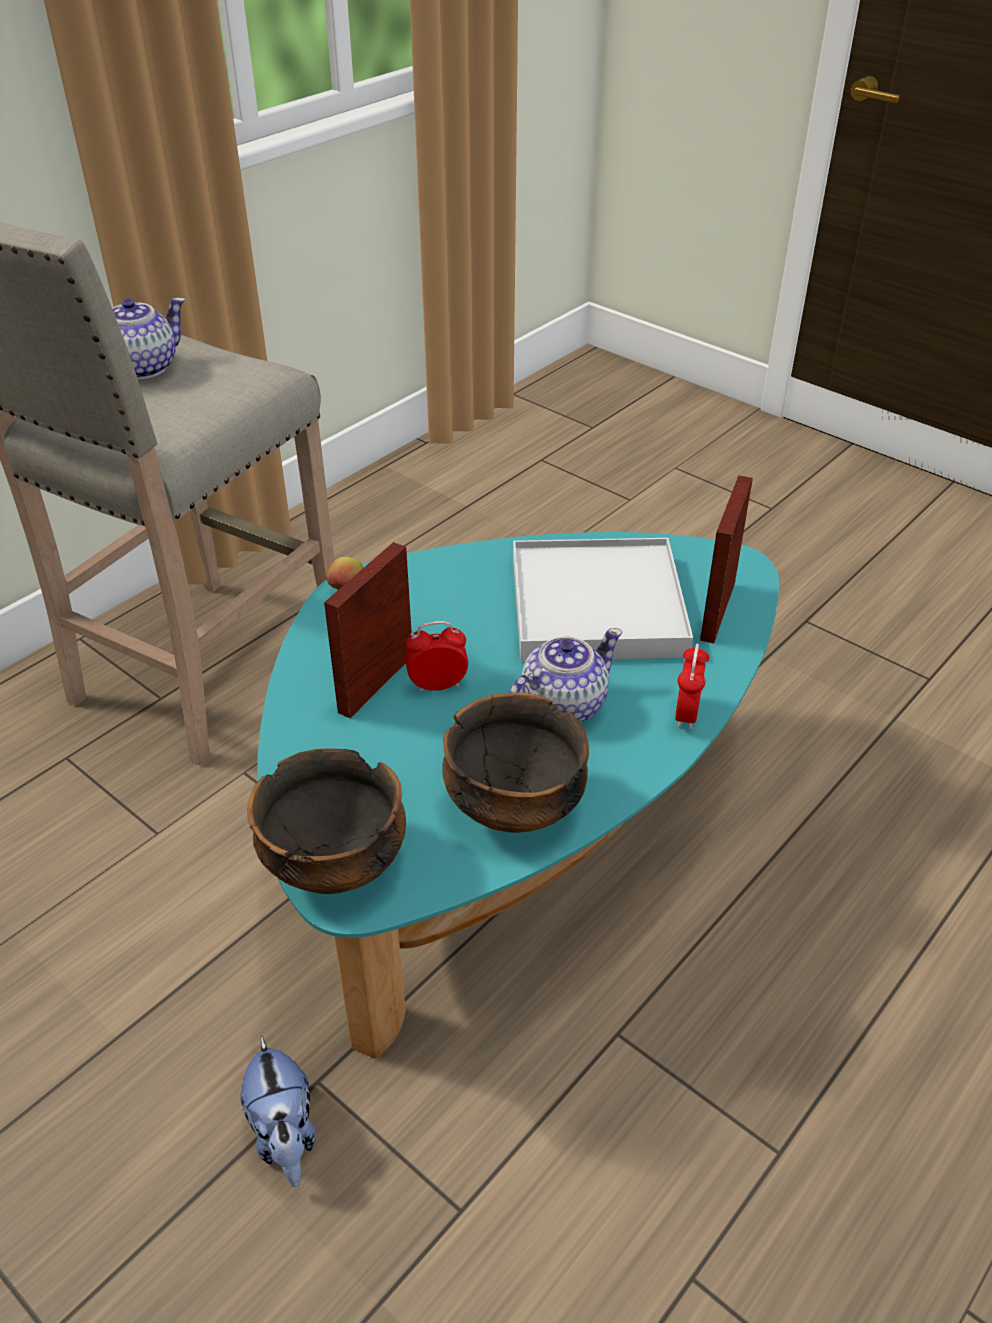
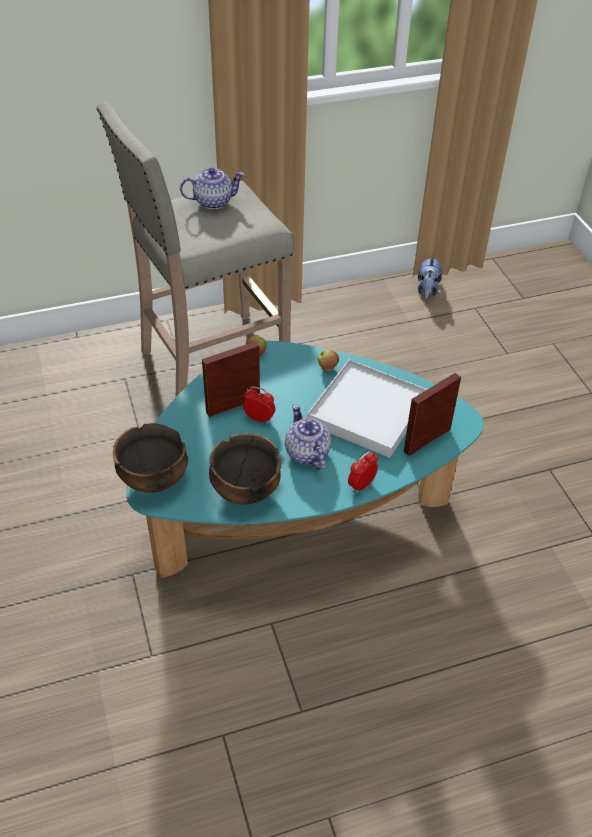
camera: 30 degrees right, 5 degrees up
(284, 1134) = (105, 588): plush toy -> plush toy (427, 290)
(480, 570) = (327, 368): none -> apple
(562, 705) = (307, 453): teapot -> teapot turned 105 degrees counterclockwise

